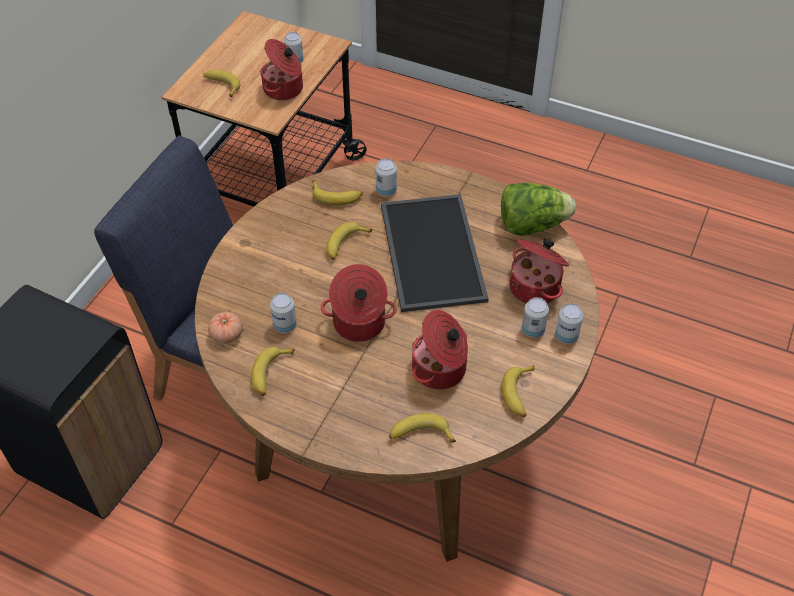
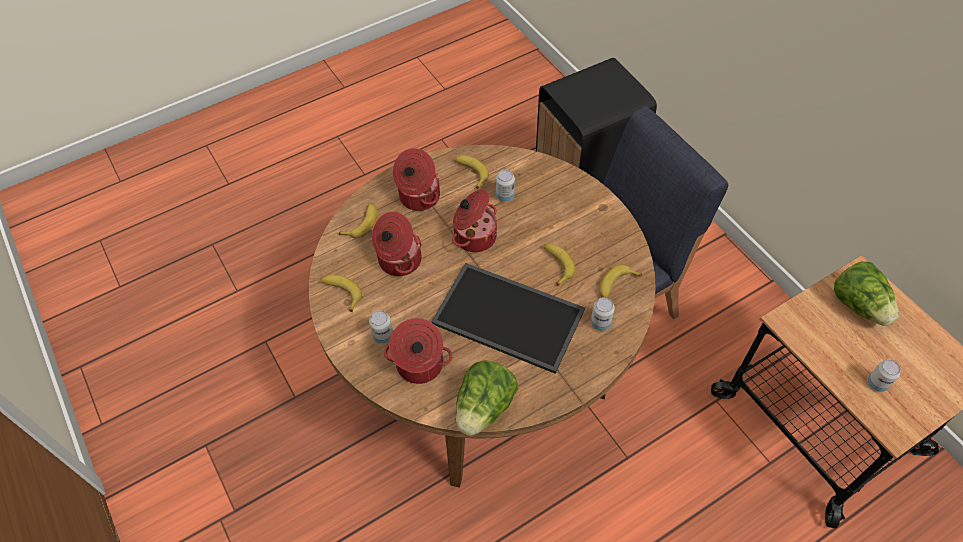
camera: 125 degrees right, 5 degrees up
(222, 85) = (859, 305): banana -> lettuce
(227, 335) = (521, 164): tomato -> none
(284, 89) = (829, 352): cooking pot -> cooking pot (418, 197)
(566, 336) = (360, 354): can -> none

